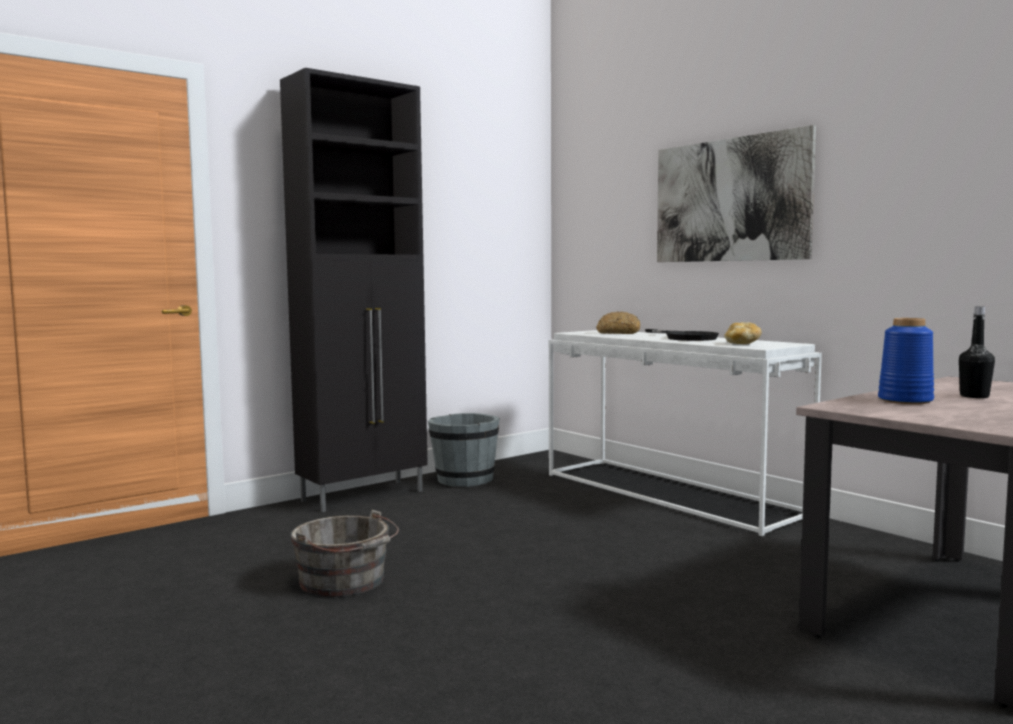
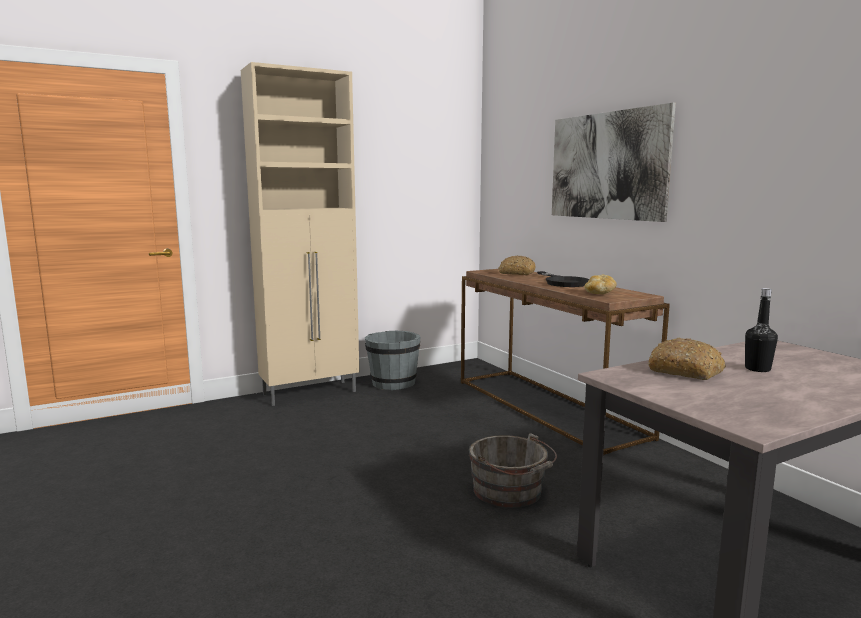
camera: 10 degrees right, 5 degrees up
(345, 582) = (250, 472): grey bucket -> grey bucket (510, 492)
(365, 496) = (311, 393): black cabinet -> beige cabinet
(672, 494) = (549, 408): white console table -> brown console table
(906, 400) = (686, 371): blue vase -> bread

